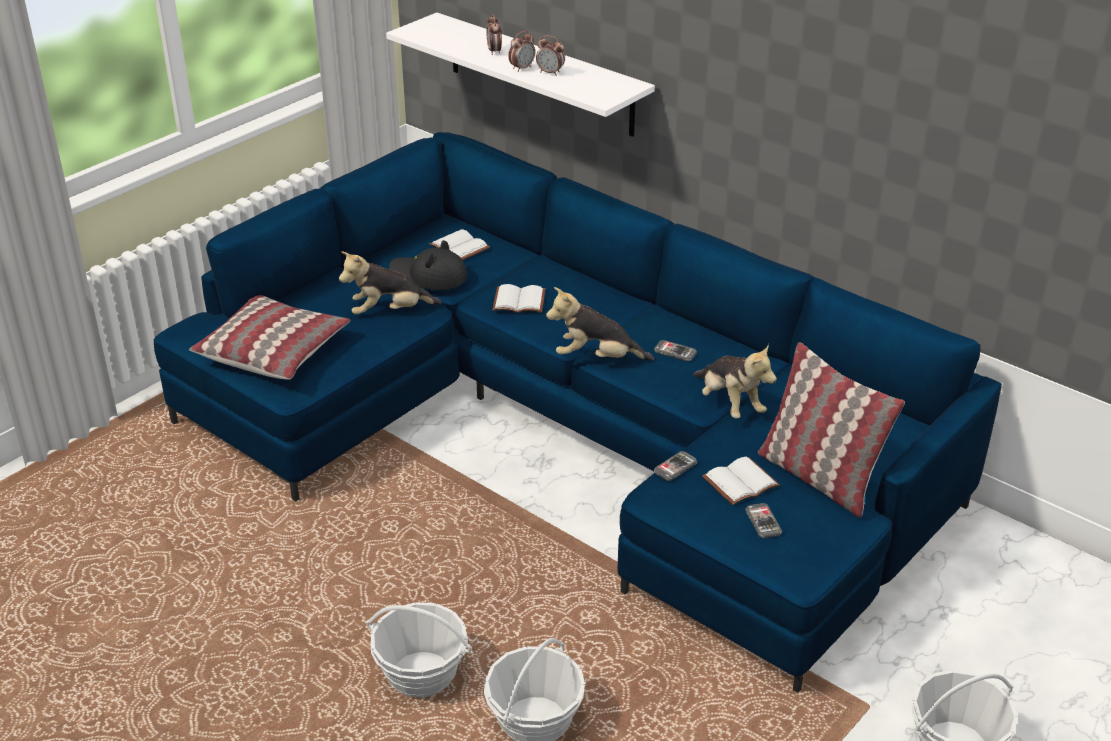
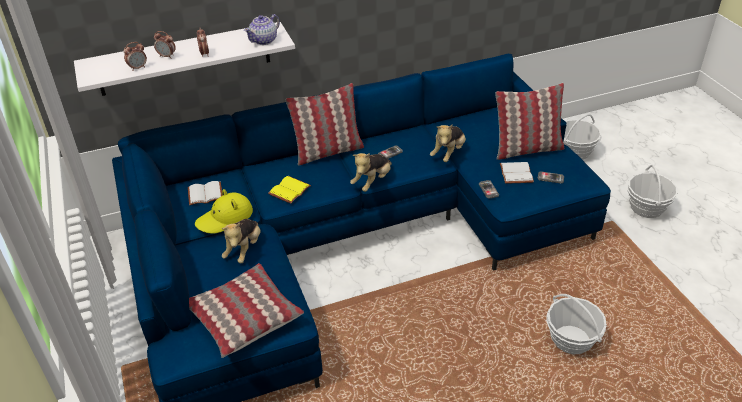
camera: 60 degrees left, 5 degrees up
(421, 675) = (513, 376): basket -> basket (575, 151)
(428, 276) = (225, 218): black hat -> yellow hat
(520, 300) = (289, 190): white book -> yellow book
(550, 73) = (223, 47): alarm clock -> alarm clock (138, 68)
(593, 90) = (264, 40): none -> teapot
(629, 301) = (328, 151): none -> pillow
(729, 404) = (448, 153): plush toy -> plush toy turned 120 degrees clockwise

